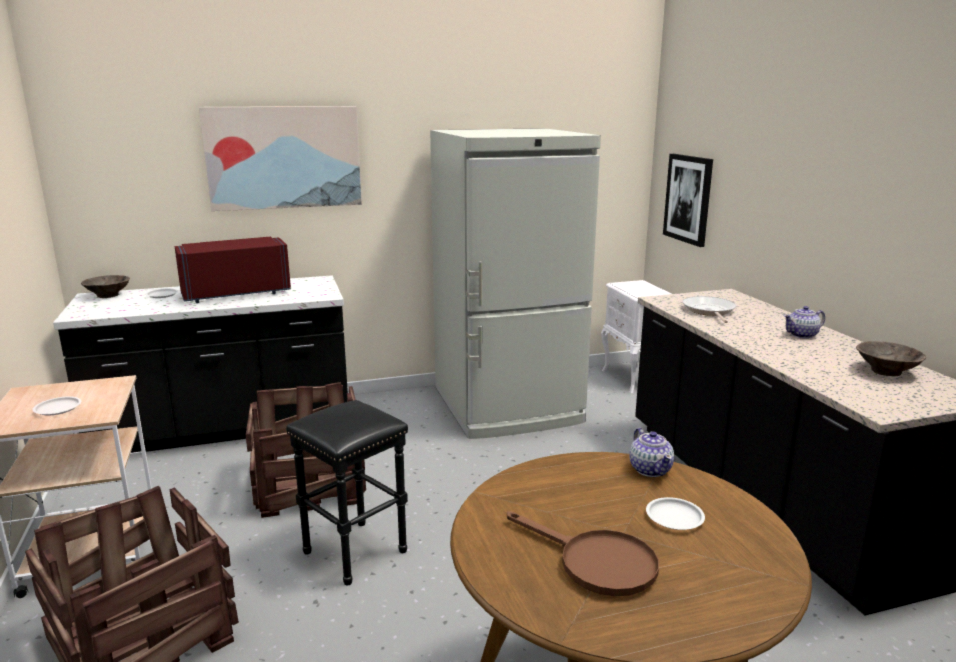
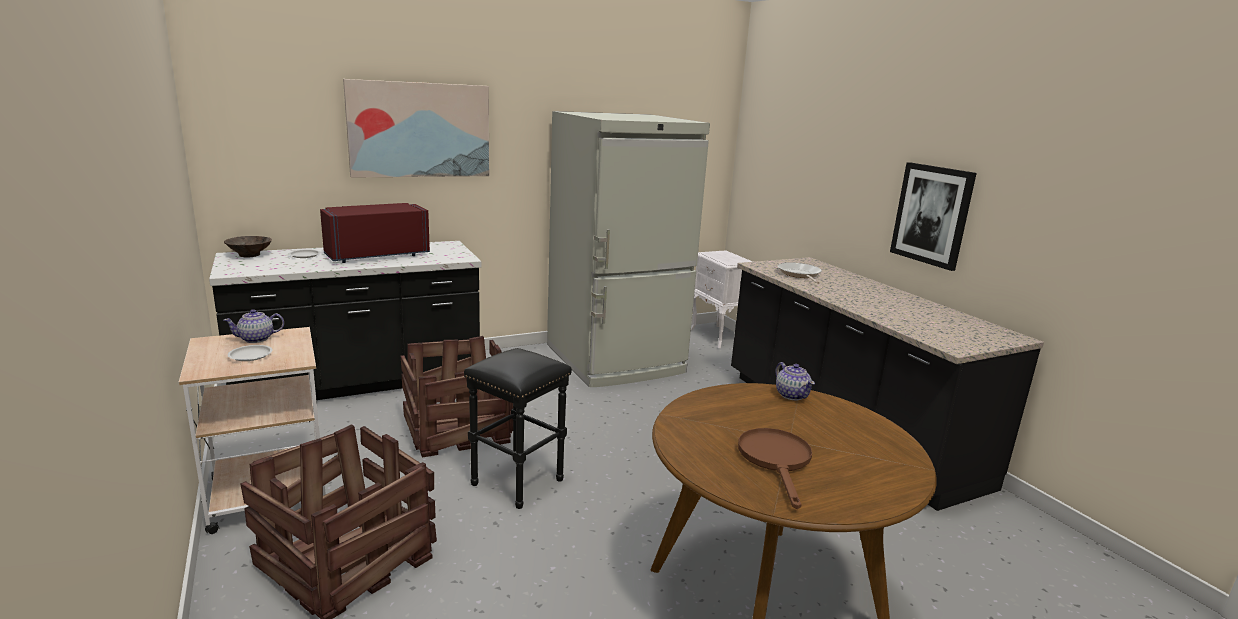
camera: 10 degrees left, 0 degrees up
(595, 562) = (776, 460): brown frying pan -> brown frying pan turned 120 degrees counterclockwise
(675, 518) = (823, 428): white plate -> none
(688, 199) = (770, 180): picture -> picture (932, 215)
(802, 335) = (878, 293): teapot -> teapot (256, 339)
(886, 372) = (949, 320): brown bowl -> none

